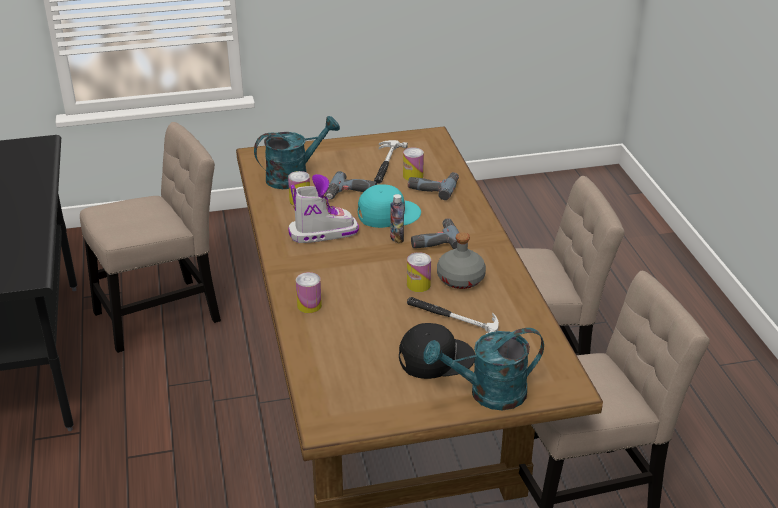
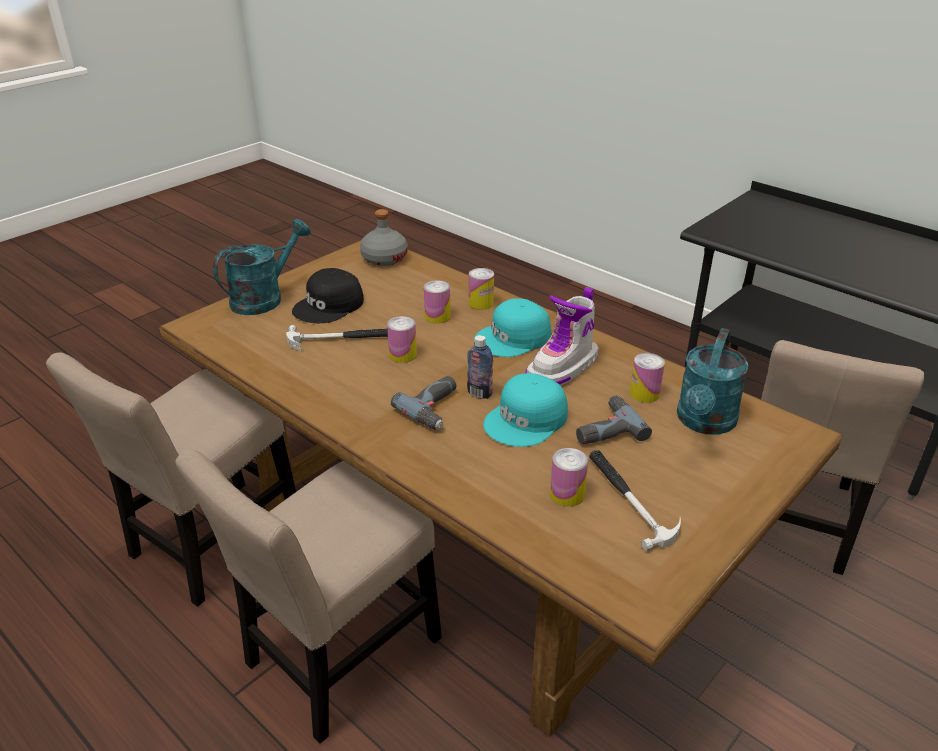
camera: 145 degrees right, 0 degrees up
(325, 265) = (514, 338): none -> turquoise cap
(358, 307) = (437, 316): none -> can
(433, 187) = (518, 487): power drill -> none
(461, 279) = (364, 376): grey bottle -> grey bottle (384, 258)

